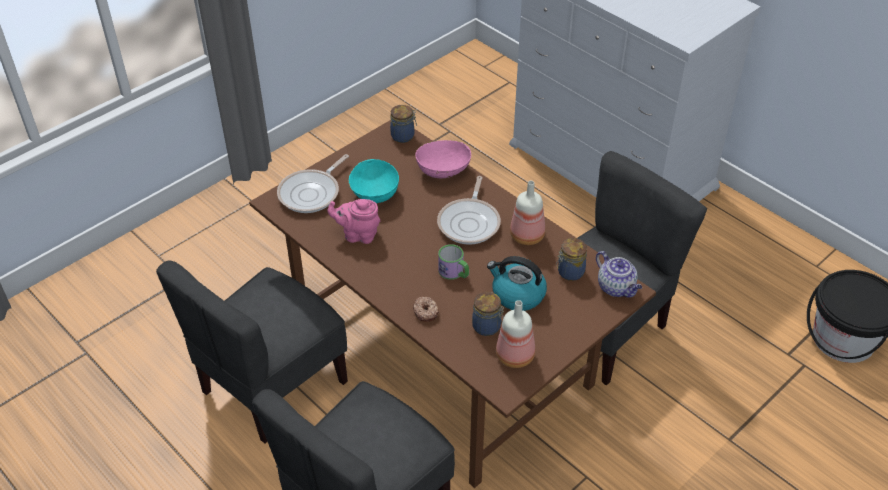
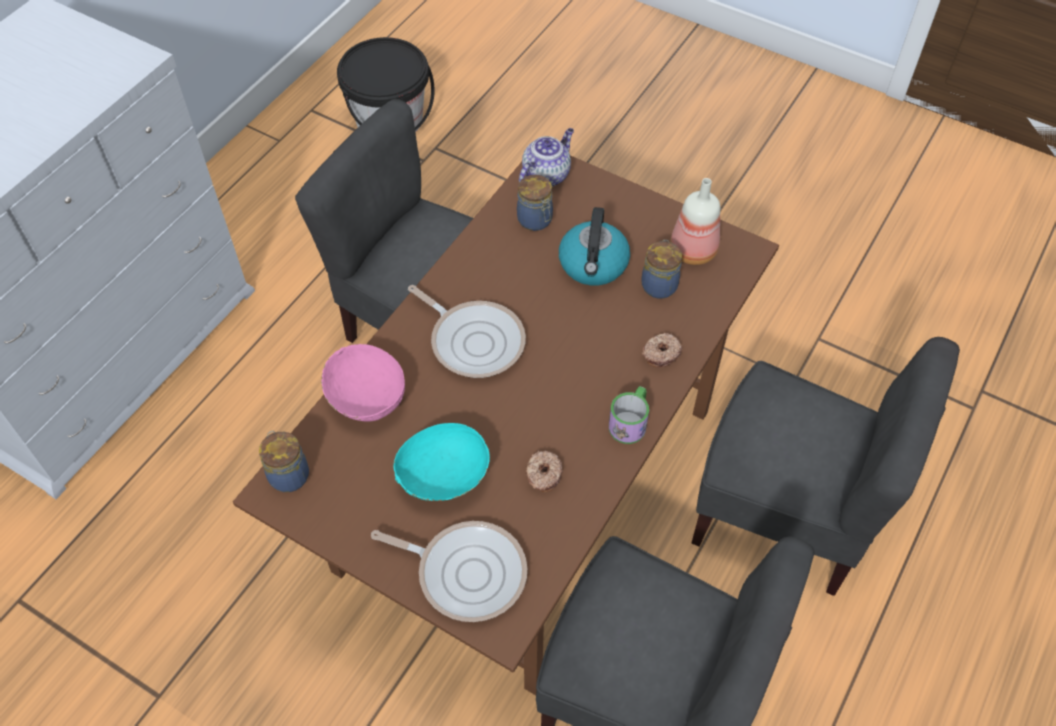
camera: 105 degrees left, 10 degrees up
(358, 235) = (543, 474): pink teapot -> donut
(454, 273) = (579, 338): mug -> mug (630, 422)
(470, 222) = (474, 340): frying pan -> frying pan turned 45 degrees clockwise
(527, 235) = (480, 273): bottle -> none

